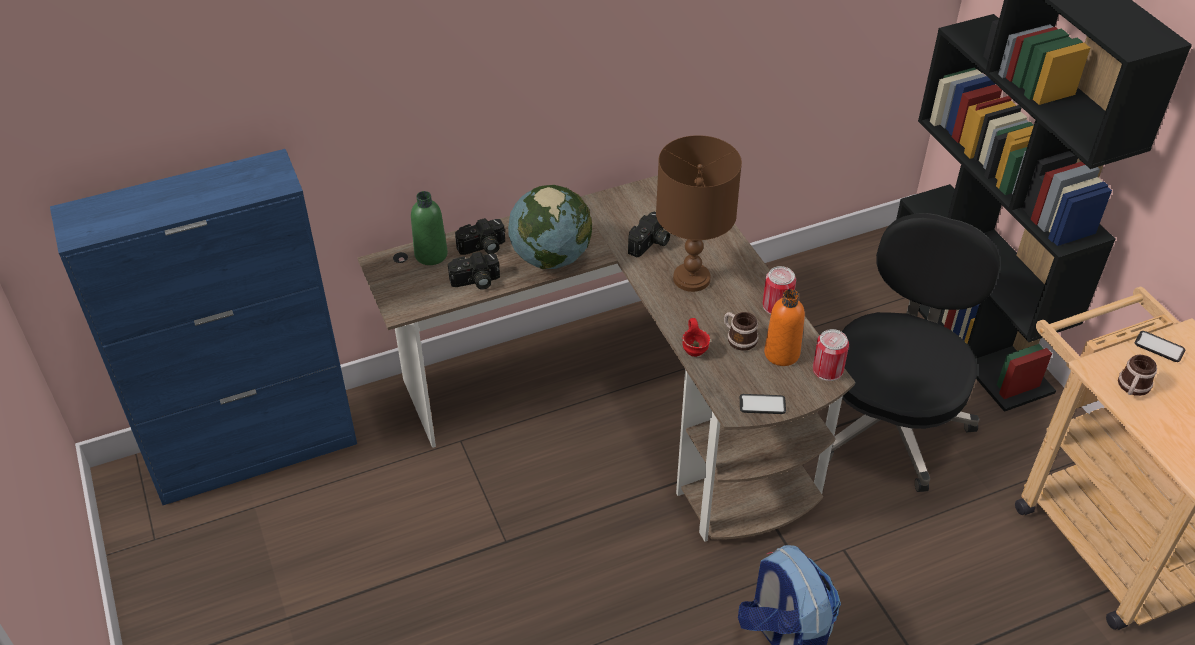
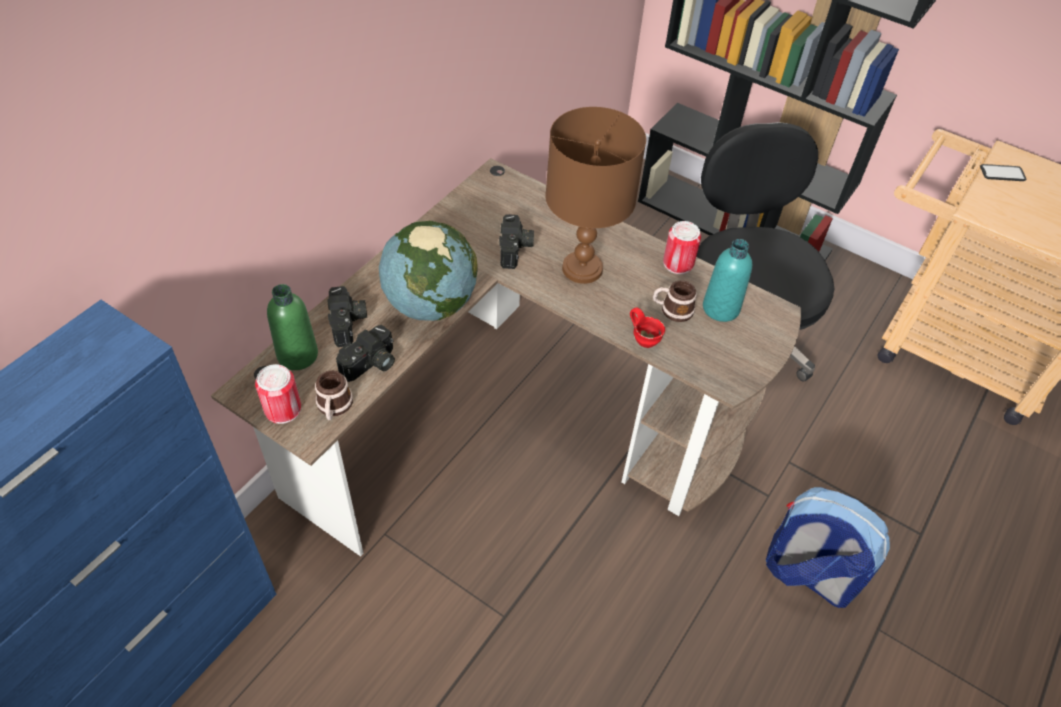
camera: 35 degrees left, 5 degrees up
(482, 248) = (349, 324): camera -> camera turned 45 degrees counterclockwise
(762, 404) = (747, 367): phone -> none
(781, 353) = (721, 308): orange bottle -> turquoise bottle
(827, 369) = (770, 306): can -> can (283, 409)
(1132, 388) = (1016, 216): mug -> mug (334, 407)

